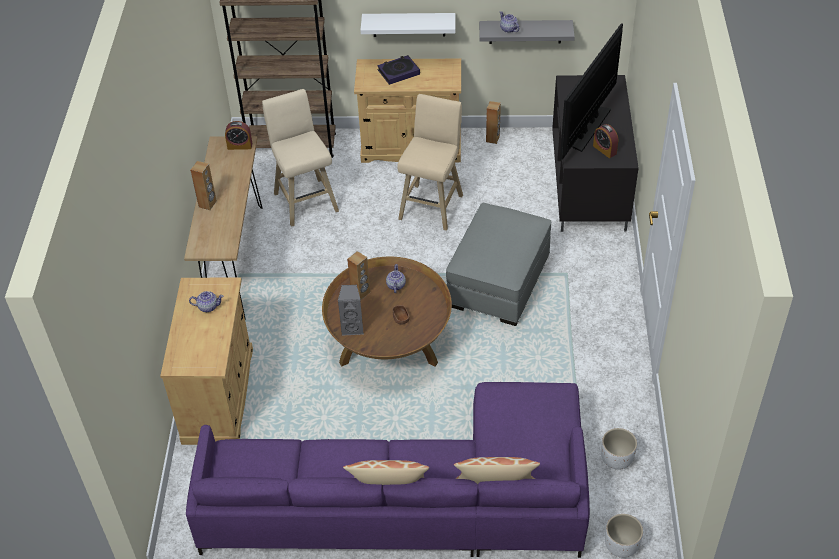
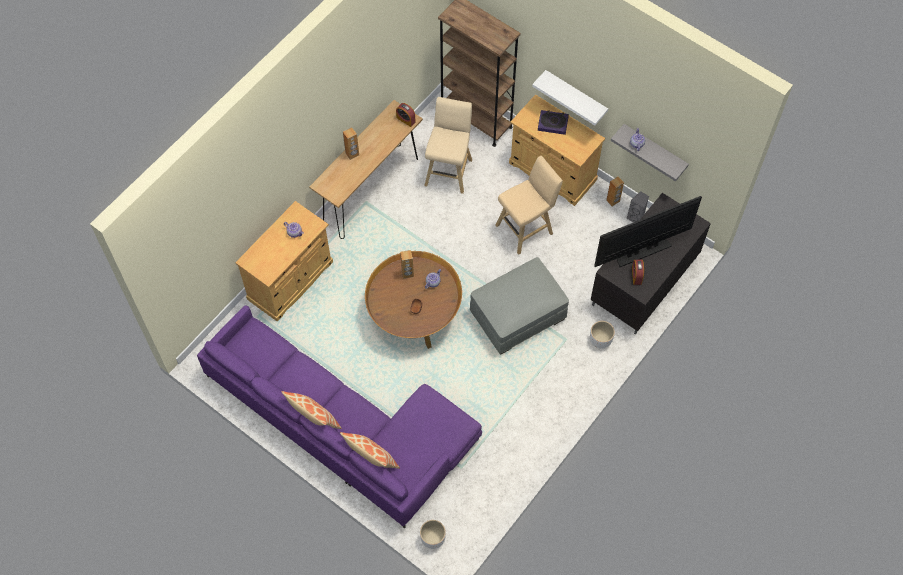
camera: 35 degrees right, 15 degrees up
(353, 327) = (383, 295): grey speaker -> grey speaker (636, 217)
(616, 459) = (479, 485): white planter -> white planter (600, 340)

